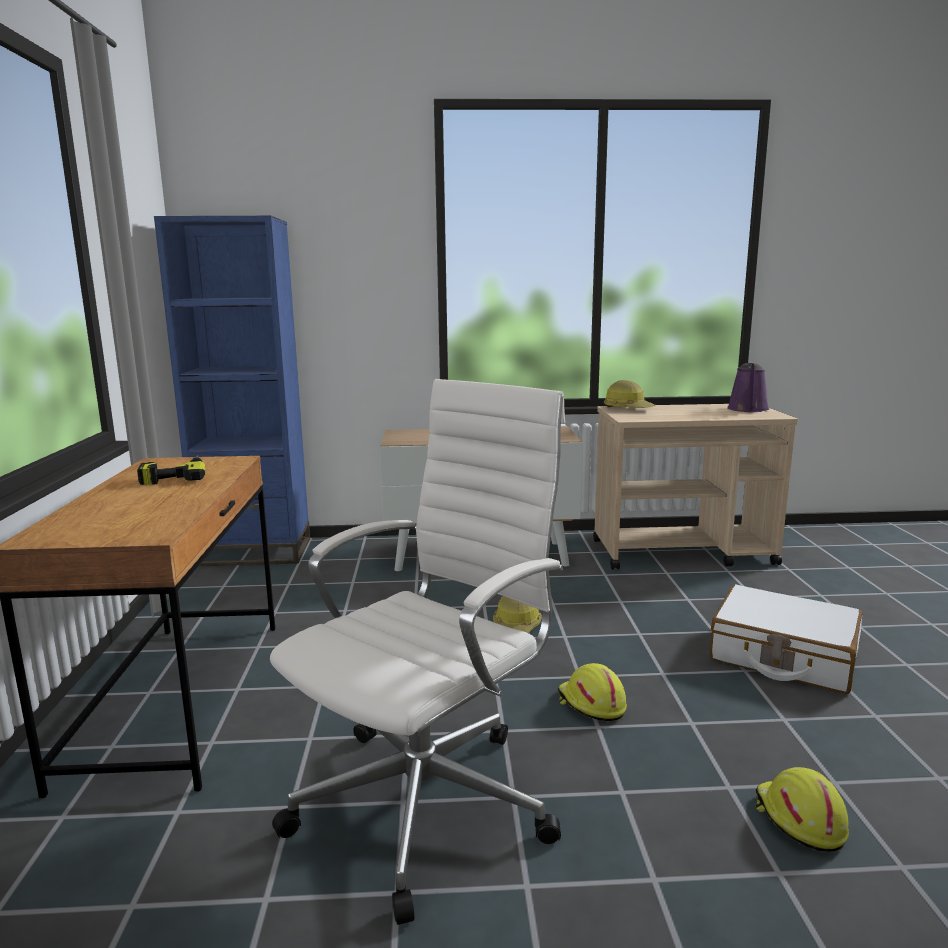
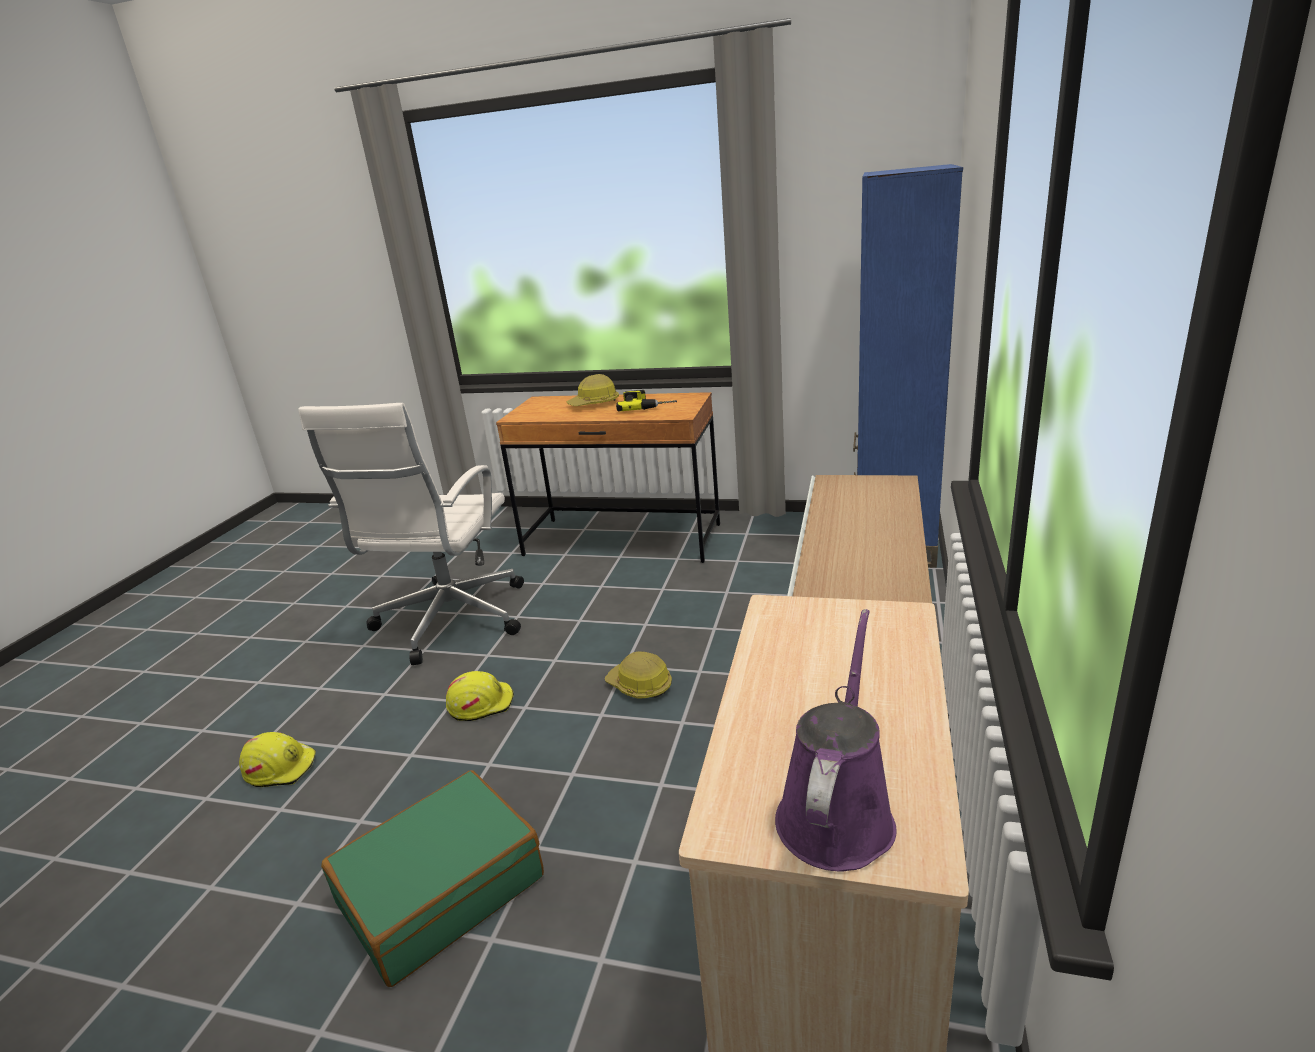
camera: 110 degrees right, 10 degrees up
(430, 800) = (449, 621): white office chair -> white office chair turned 45 degrees clockwise
(628, 409) = (885, 629): hard hat -> hard hat (595, 404)
(748, 409) = (837, 812): purple watering can -> purple watering can turned 75 degrees clockwise
(783, 656) = (441, 889): white suitcase -> green suitcase

